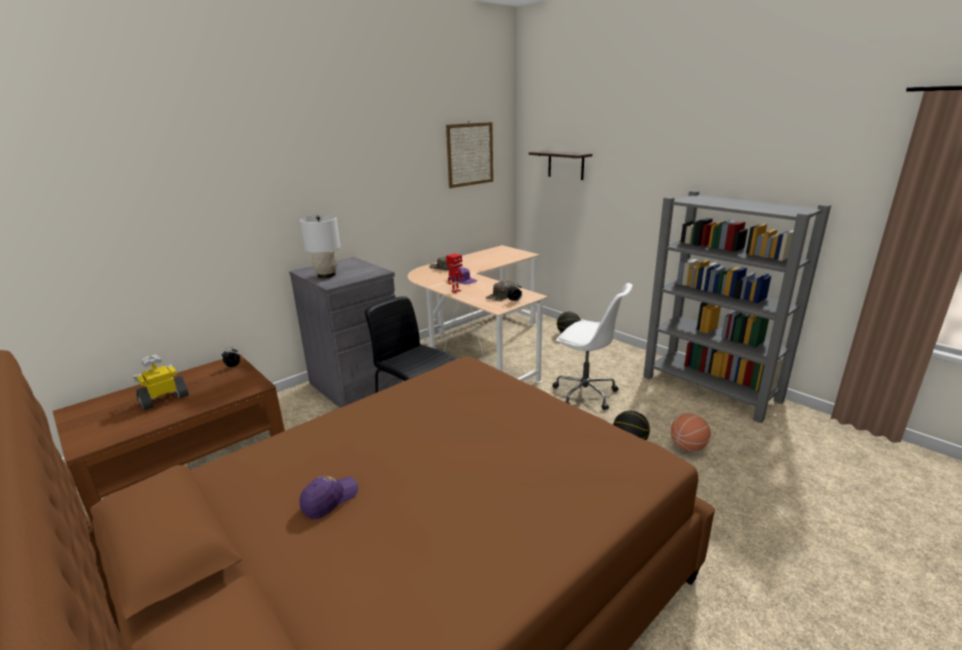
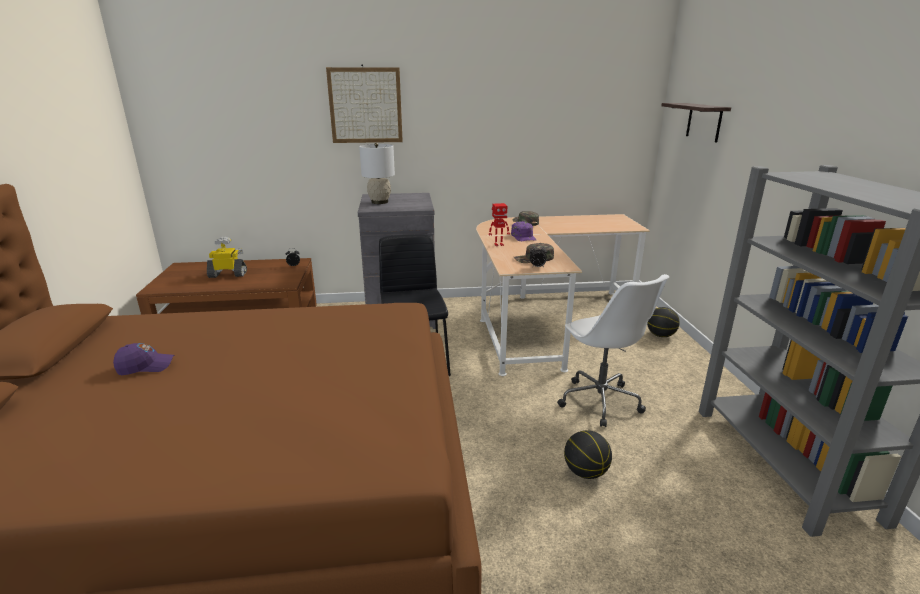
camera: 35 degrees right, 0 degrees up
(470, 153) = (592, 100): picture -> picture (365, 104)
(688, 447) = (655, 511): basketball -> none

